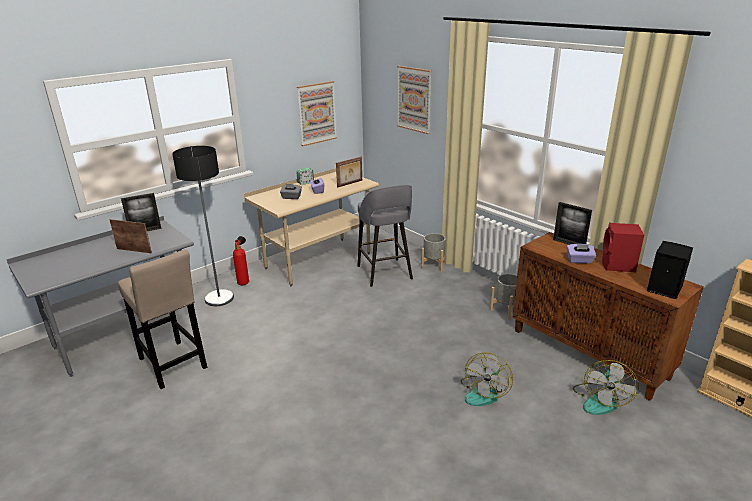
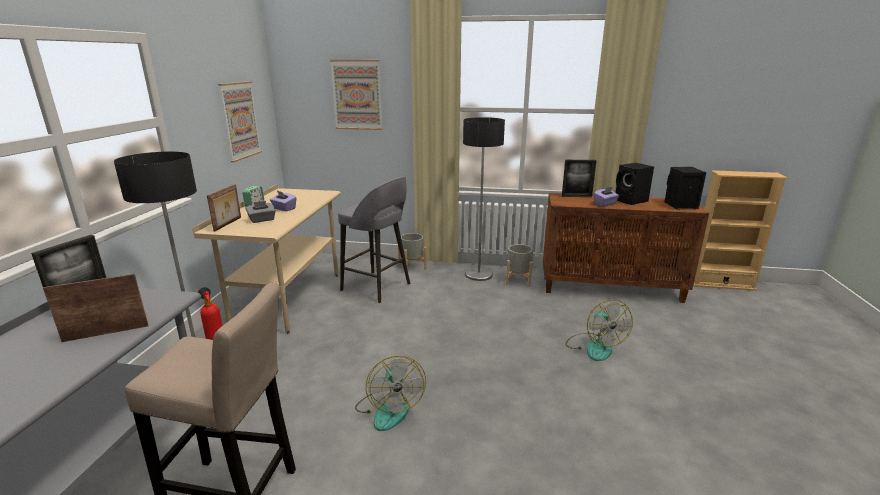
camera: 40 degrees left, 5 degrees down
(350, 184) = (311, 196): picture frame -> picture frame (228, 224)
(479, 292) = (479, 274): none -> floor lamp
(600, 400) = (663, 315): fan -> fan (389, 409)
(618, 266) = (631, 201): red speaker -> black speaker

